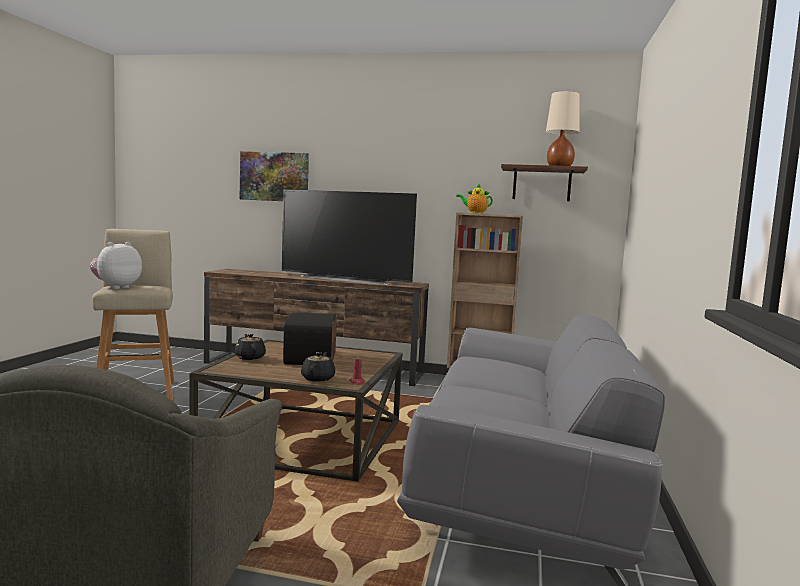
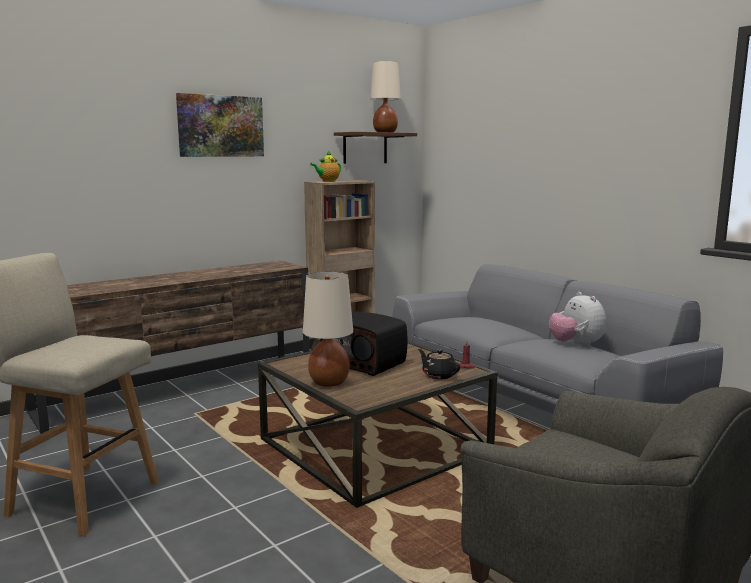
camera: 50 degrees left, 5 degrees up
(115, 287) = (69, 354): plush toy -> plush toy (576, 345)
(250, 357) = (329, 382): black teapot -> beige table lamp
(274, 176) = (70, 150): picture -> picture (220, 126)
(346, 279) = (212, 273): television -> none

